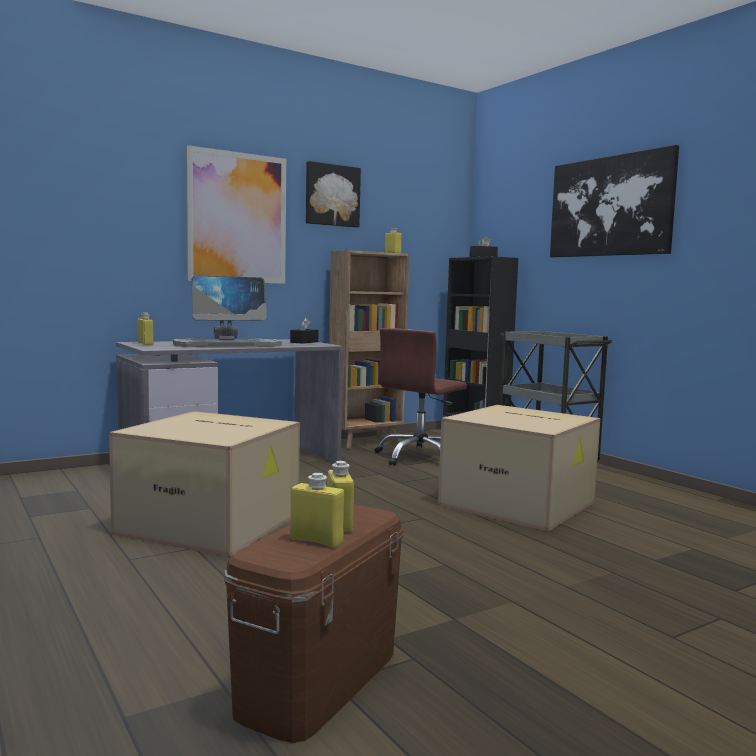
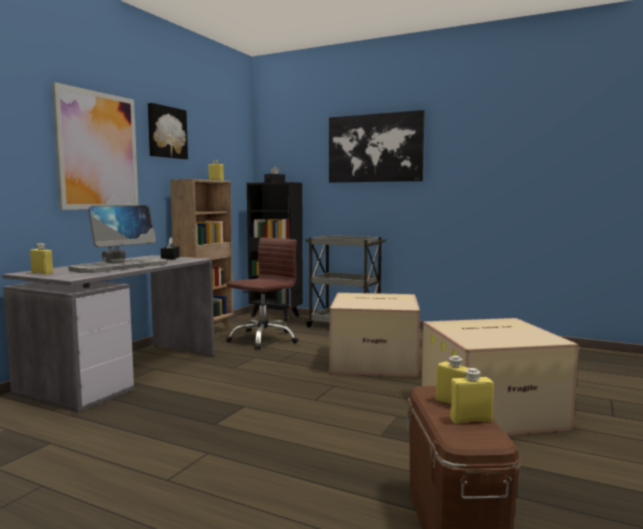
camera: 30 degrees left, 0 degrees up
(213, 523) = (190, 428): cardboard box -> cardboard box (491, 409)
(420, 457) = (263, 339): brown office chair -> brown office chair turned 150 degrees counterclockwise

